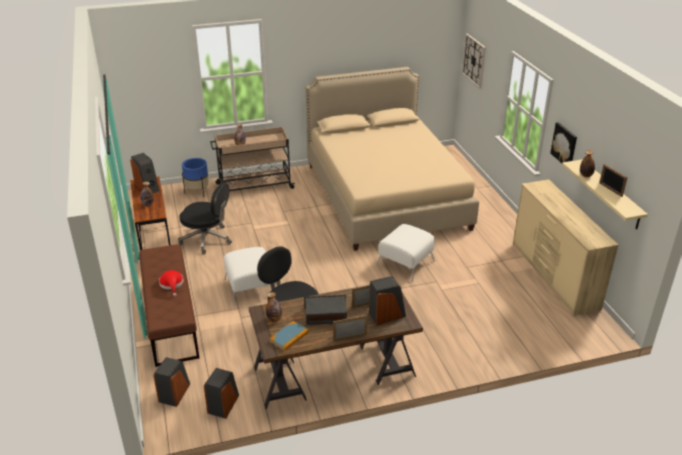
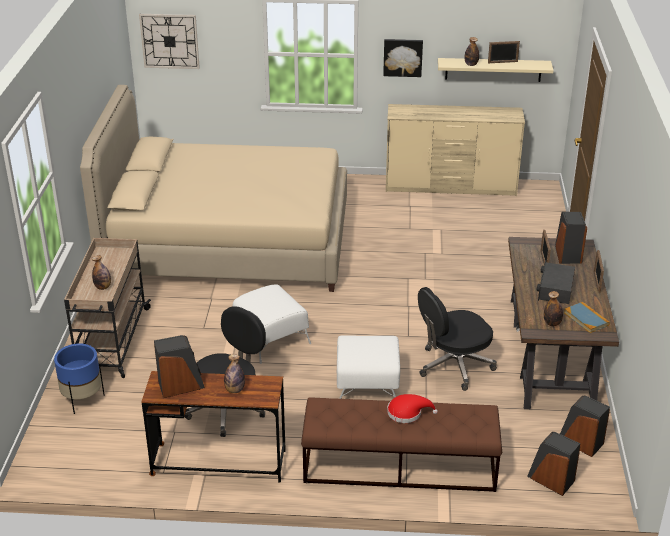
camera: 70 degrees left, 0 degrees up
(406, 263) = (381, 263): white ottoman -> white ottoman (271, 338)

